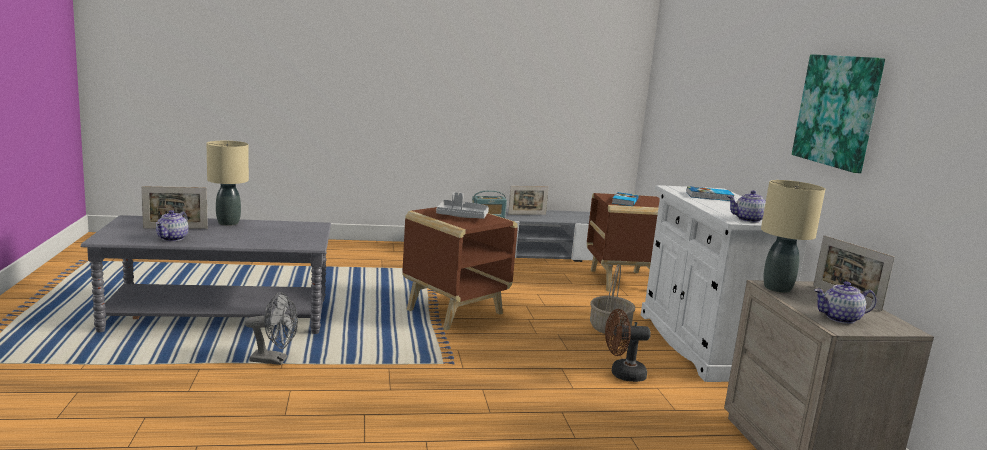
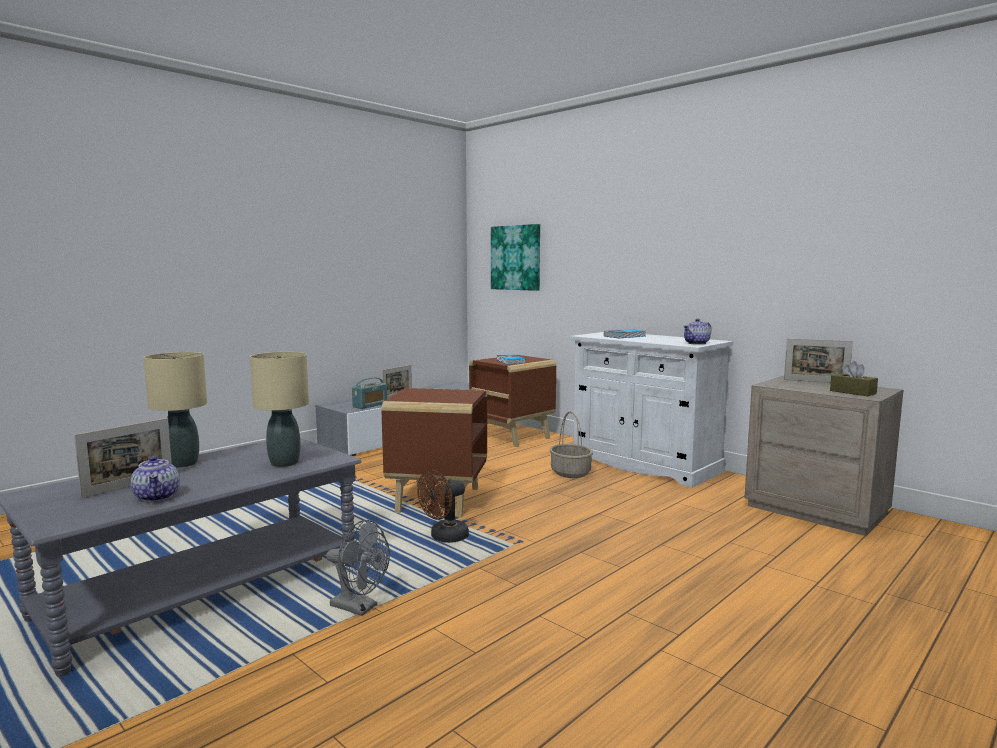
camera: 35 degrees left, 5 degrees down
(274, 360) = (360, 607): grey fan -> grey fan turned 60 degrees clockwise
(462, 216) = (439, 395): grey tray -> none
(622, 374) = (642, 502): brown fan -> brown fan (444, 538)
(777, 288) = (778, 385): beige table lamp -> beige table lamp (284, 463)
(838, 111) = (739, 247): picture -> picture (516, 257)
(840, 319) = (852, 392): teapot -> brown tissue box

